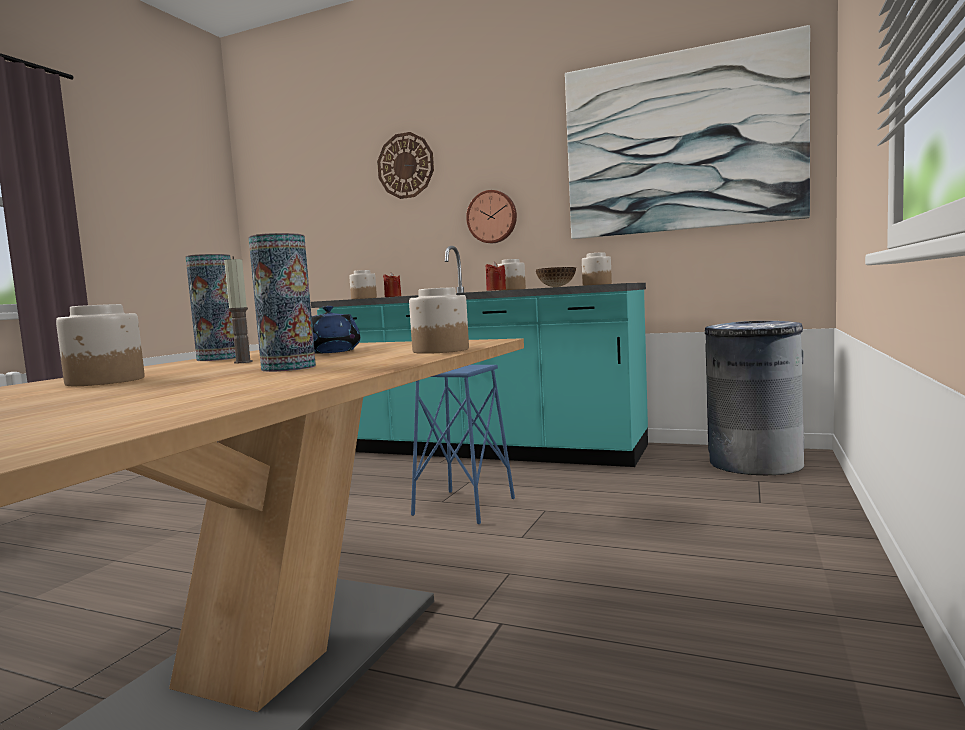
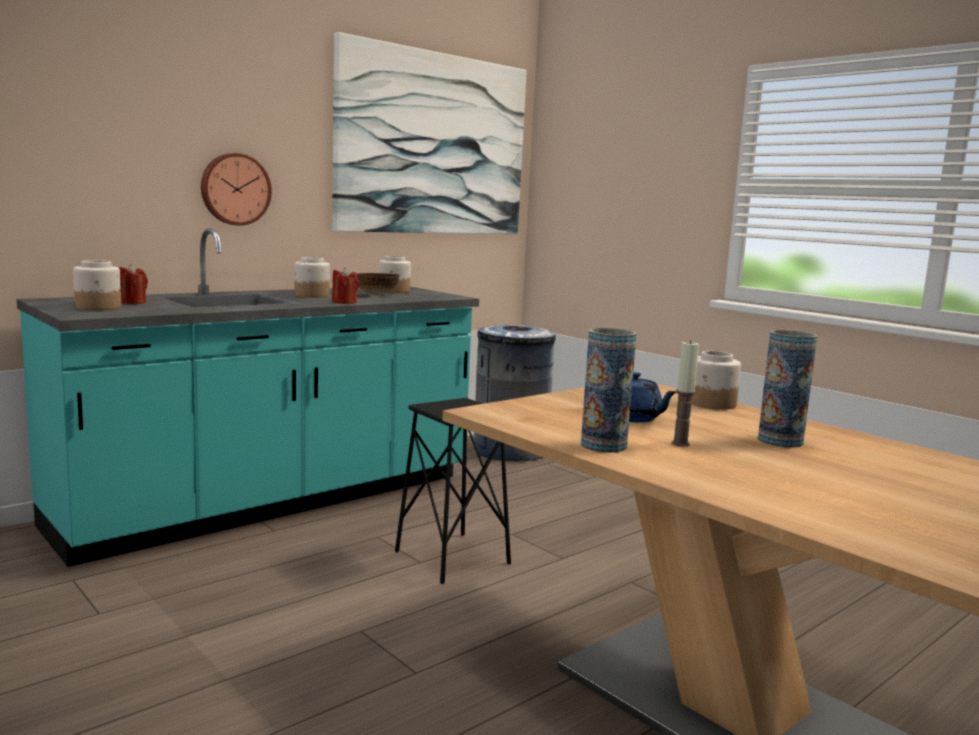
camera: 65 degrees left, 5 degrees up
(106, 381) = (790, 485): jar -> none
(405, 166) = (93, 83): wall clock -> none
(464, 506) = (453, 557): blue stool -> black stool

